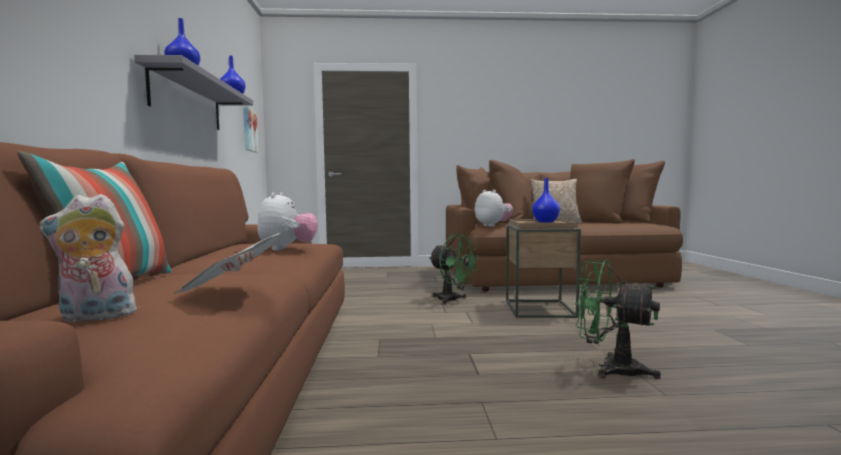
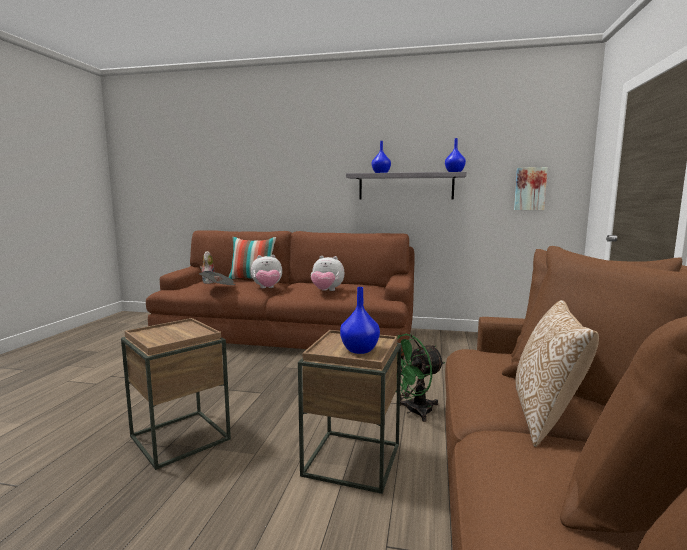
camera: 105 degrees right, 5 degrees up
(493, 226) = (488, 358): plush toy -> plush toy (267, 288)
(610, 368) = (179, 438): green fan -> brown side table

